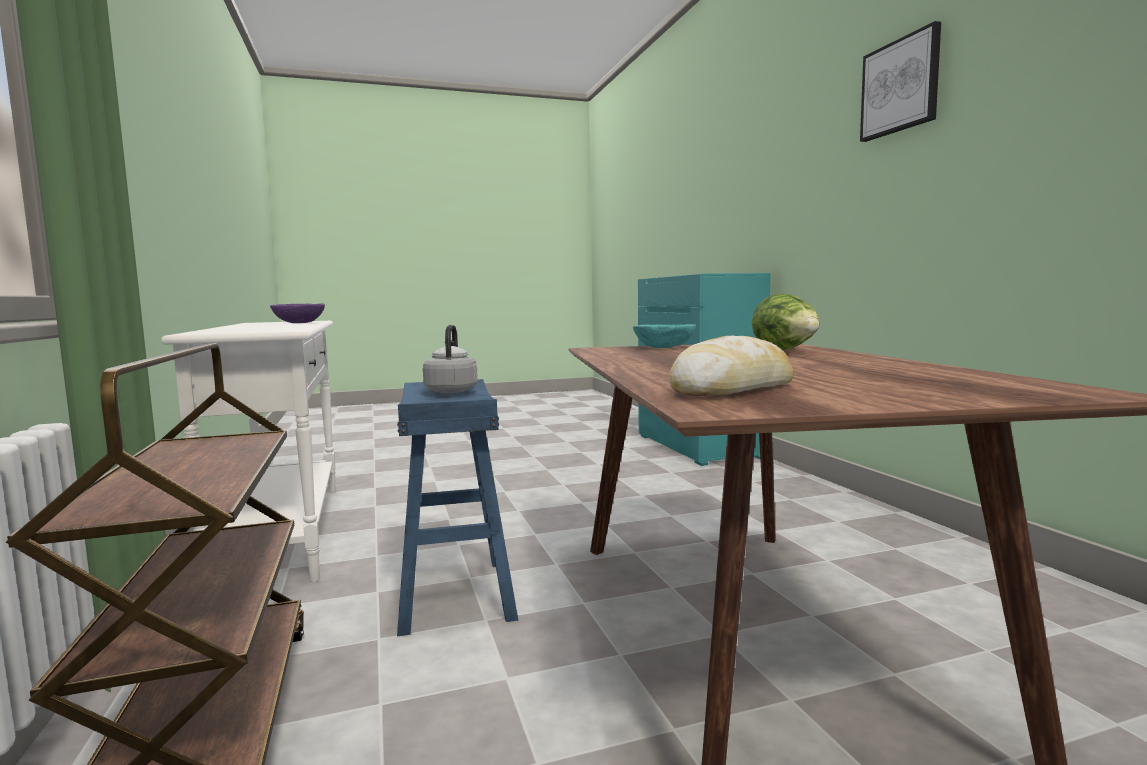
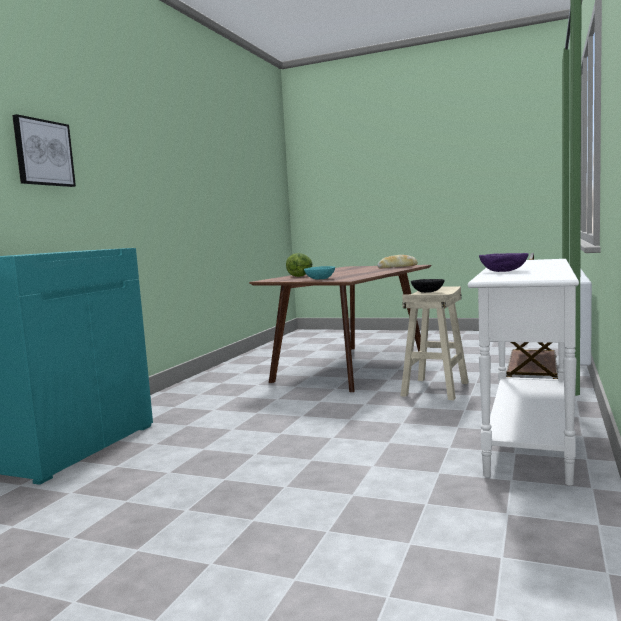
camera: 140 degrees left, 0 degrees up
(452, 391) = (428, 292): grey kettle -> black bowl
(454, 593) = (436, 389): blue stool -> beige stool
(900, 86) = (149, 143): picture -> picture (43, 153)

